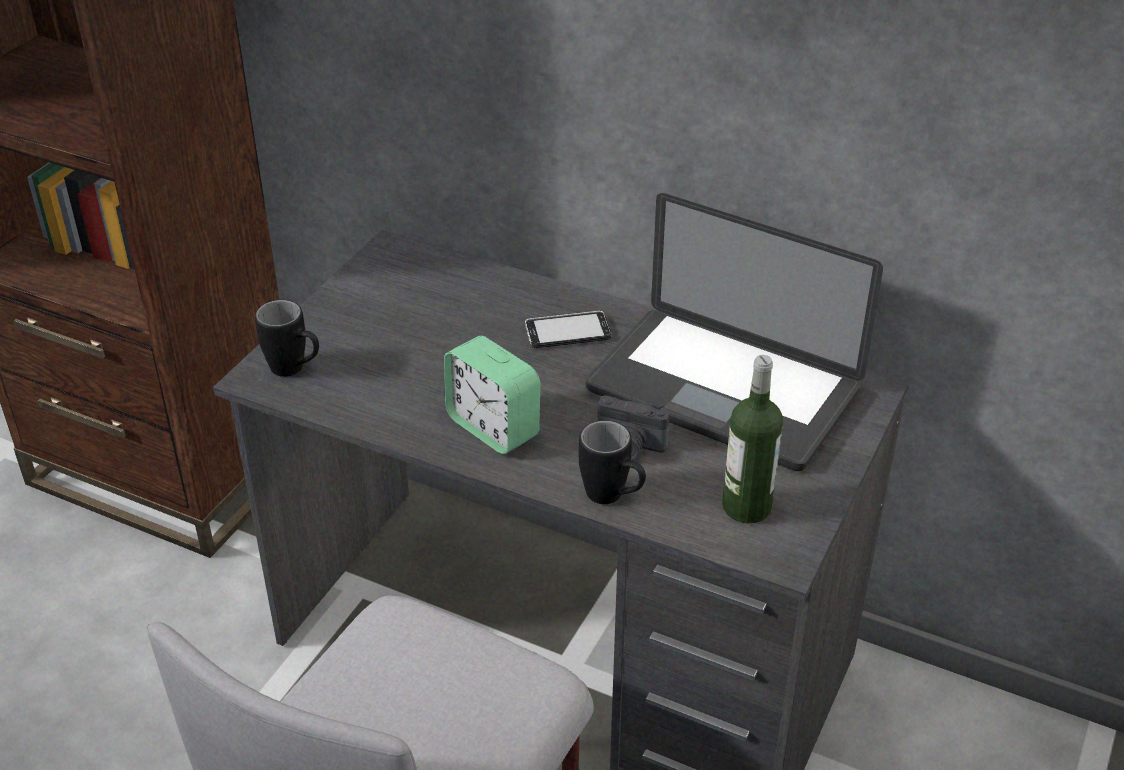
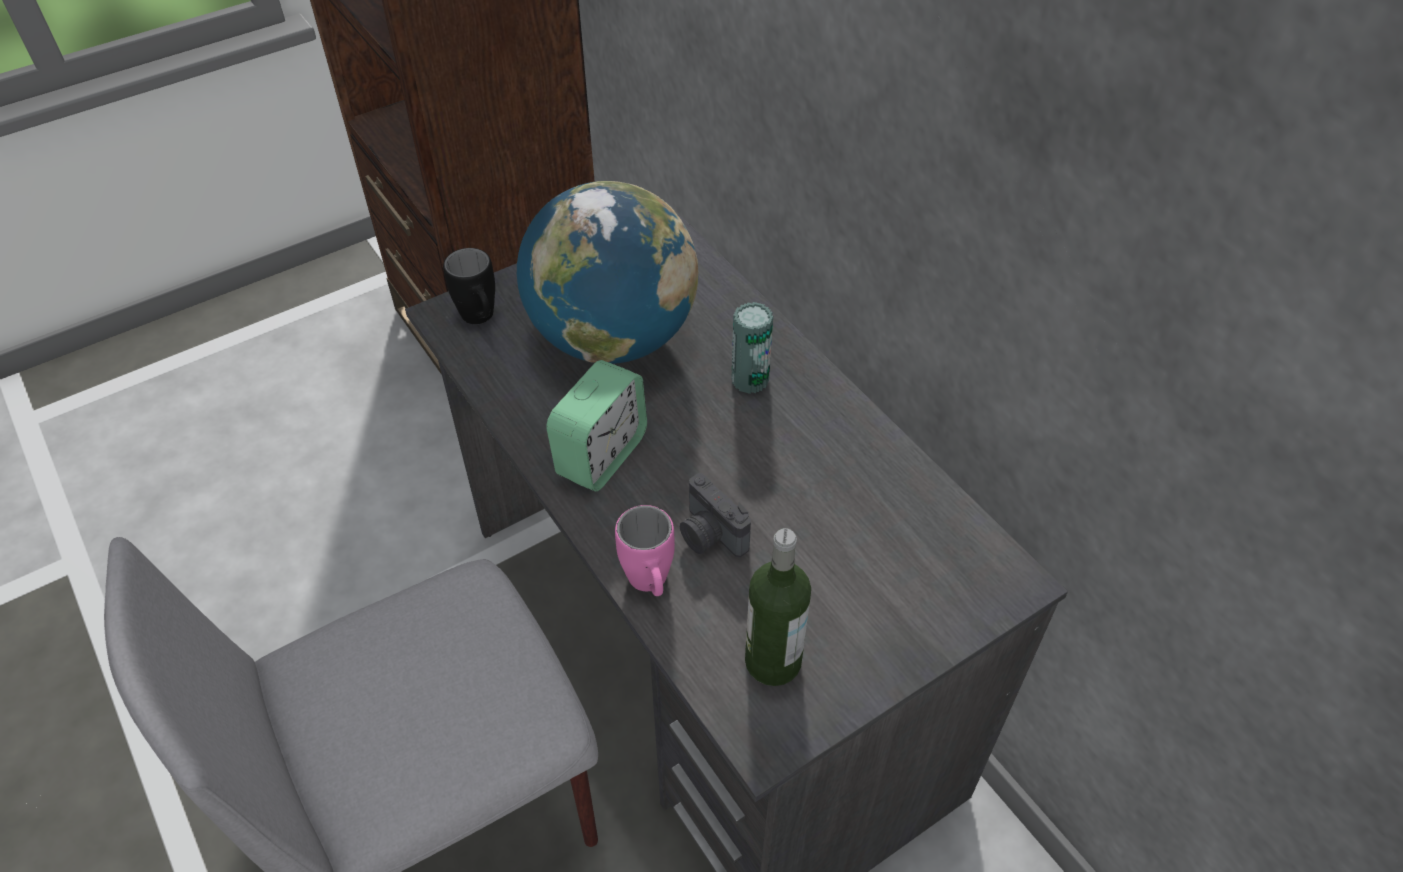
camera: 30 degrees right, 10 degrees up
(426, 343) = (613, 338): none -> globe
(493, 427) = (601, 455): alarm clock -> alarm clock turned 135 degrees counterclockwise
(567, 332) = (750, 379): phone -> can
(613, 498) = (650, 586): black mug -> pink mug
(722, 391) = (852, 513): laptop -> none

